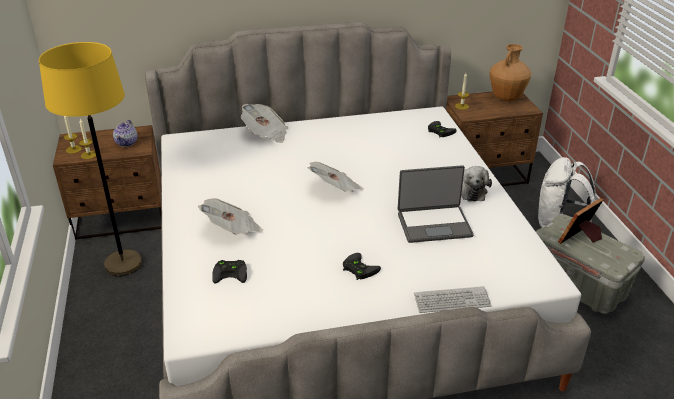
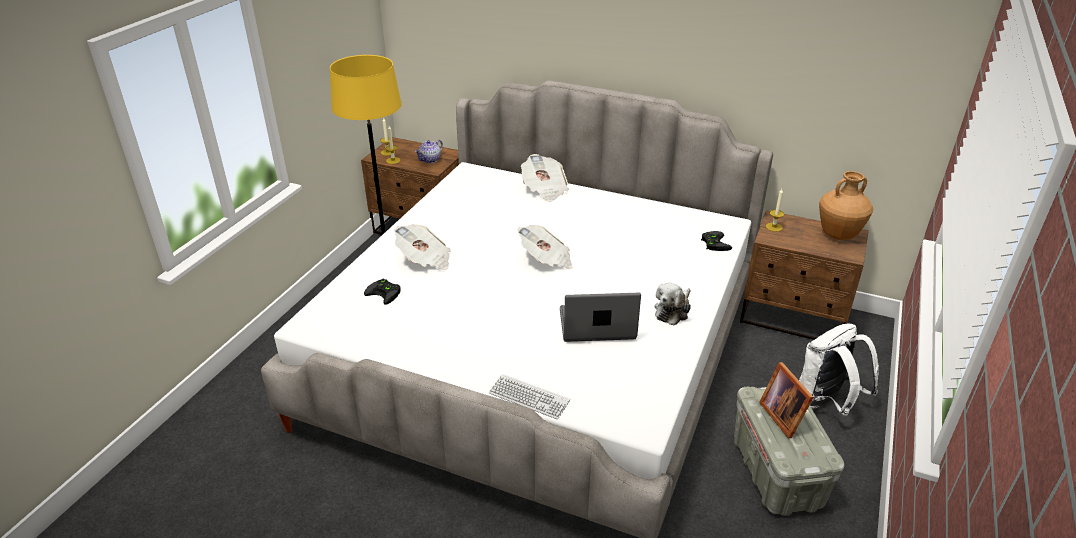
camera: 35 degrees right, 0 degrees up
(358, 268) = (484, 334): black game controller -> none
(434, 224) = (597, 326): laptop -> laptop turned 150 degrees clockwise
(580, 238) = (783, 415): picture frame -> picture frame turned 105 degrees counterclockwise

